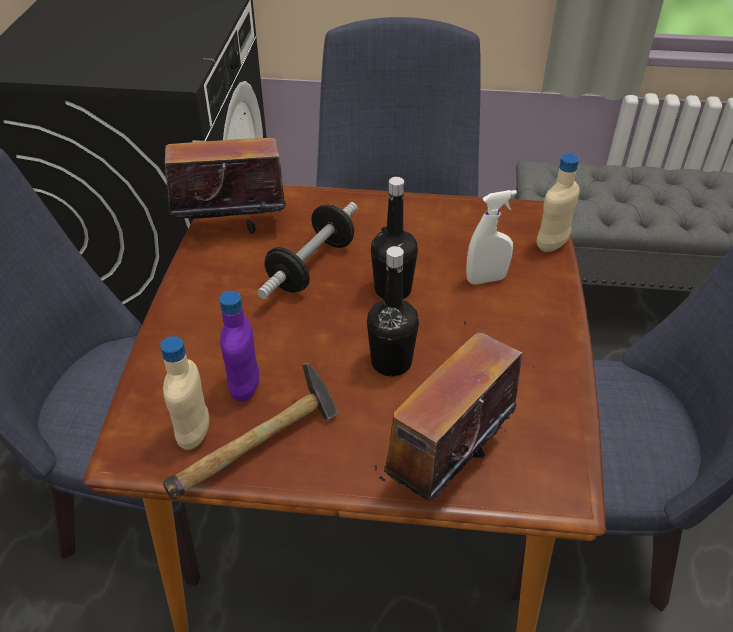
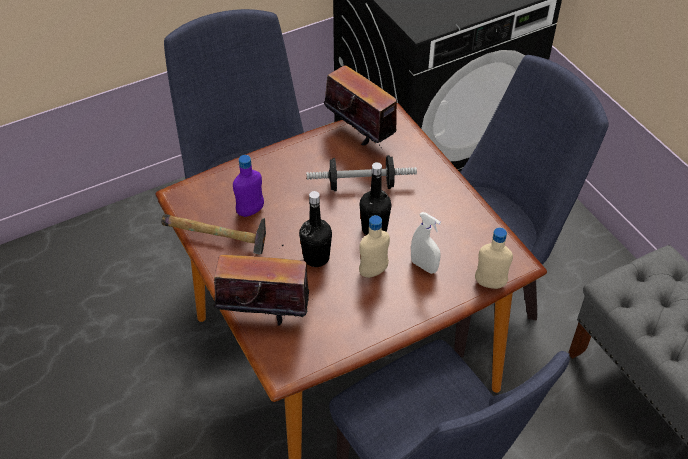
camera: 55 degrees right, 5 degrees up
(194, 433) = (208, 210): beige bottle -> beige bottle (373, 271)

